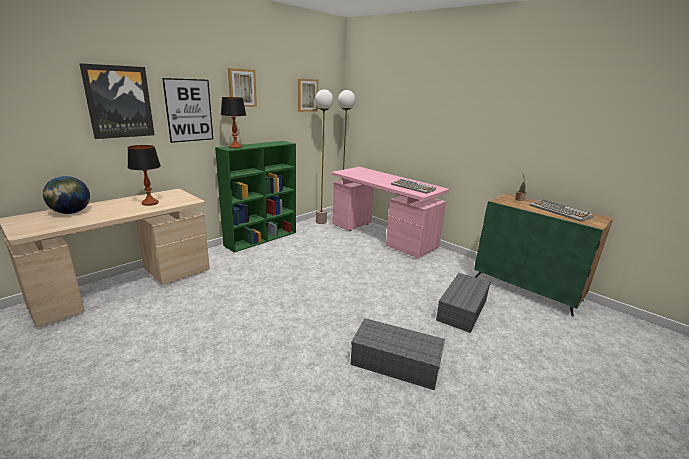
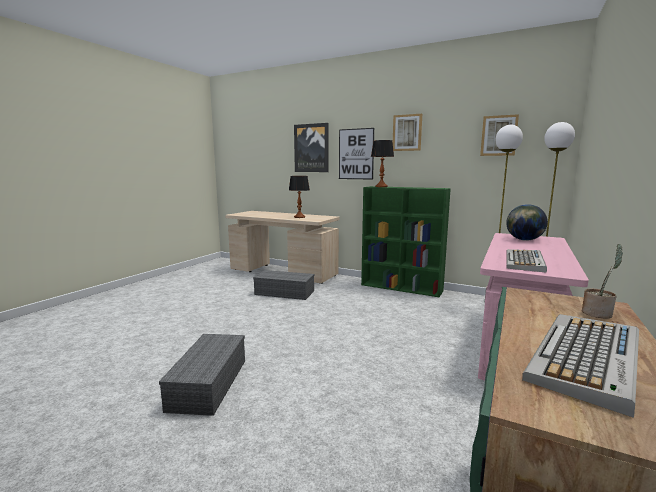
camera: 75 degrees right, 10 degrees down
(71, 212) = (268, 213): globe -> globe (524, 240)
(461, 309) = (351, 436): grey storage box -> grey storage box (285, 292)

